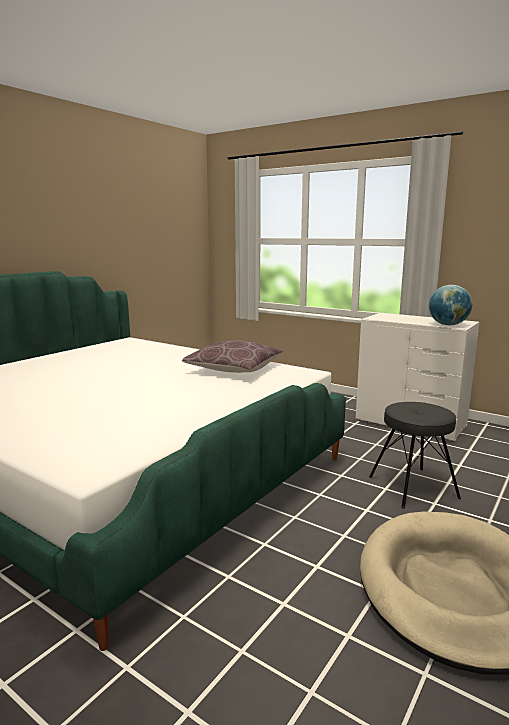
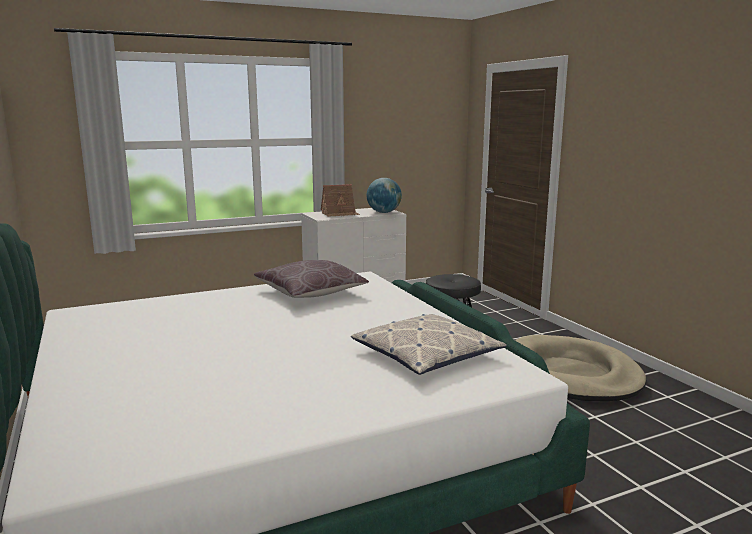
camera: 60 degrees left, 0 degrees up
(120, 426) = (426, 354): none -> pillow
(404, 318) = (340, 214): none -> toy house

